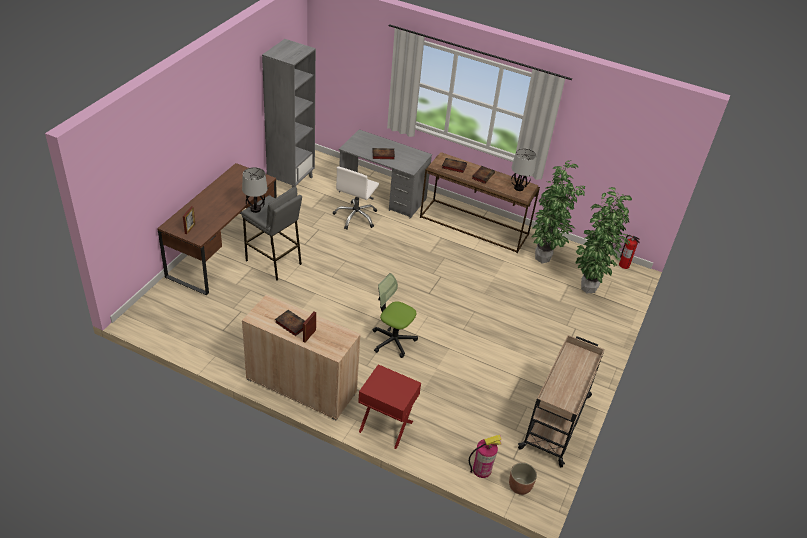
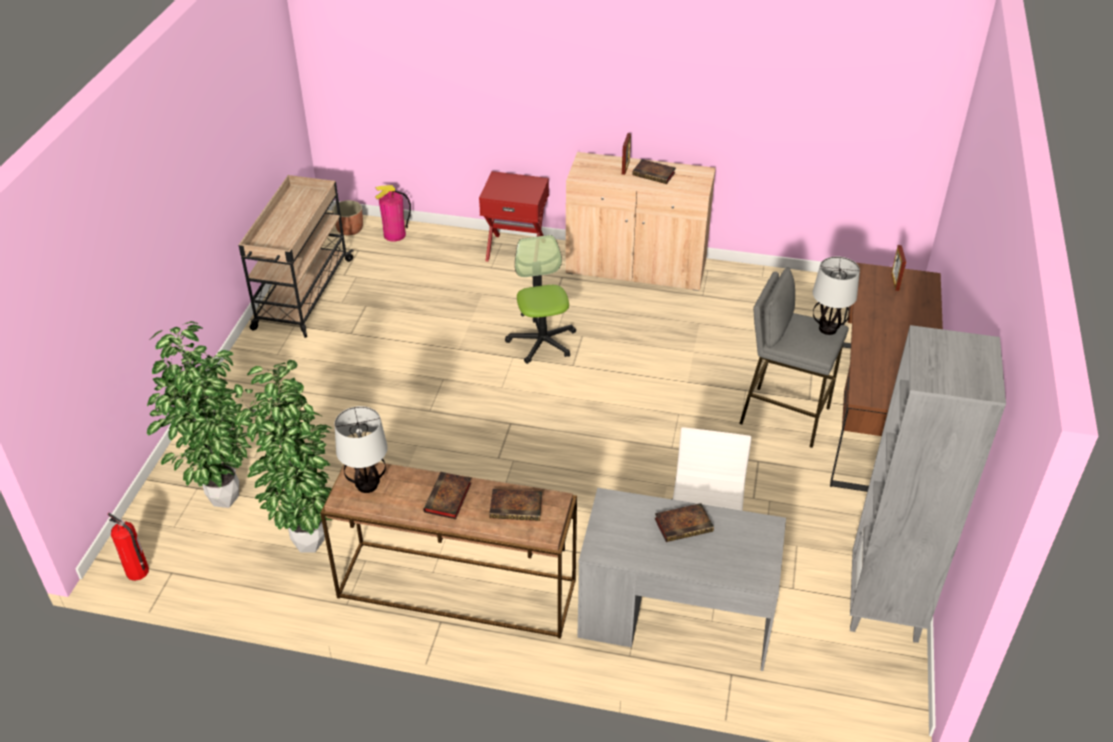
camera: 170 degrees right, 0 degrees up
(393, 340) = (542, 342): office chair -> office chair turned 120 degrees counterclockwise

